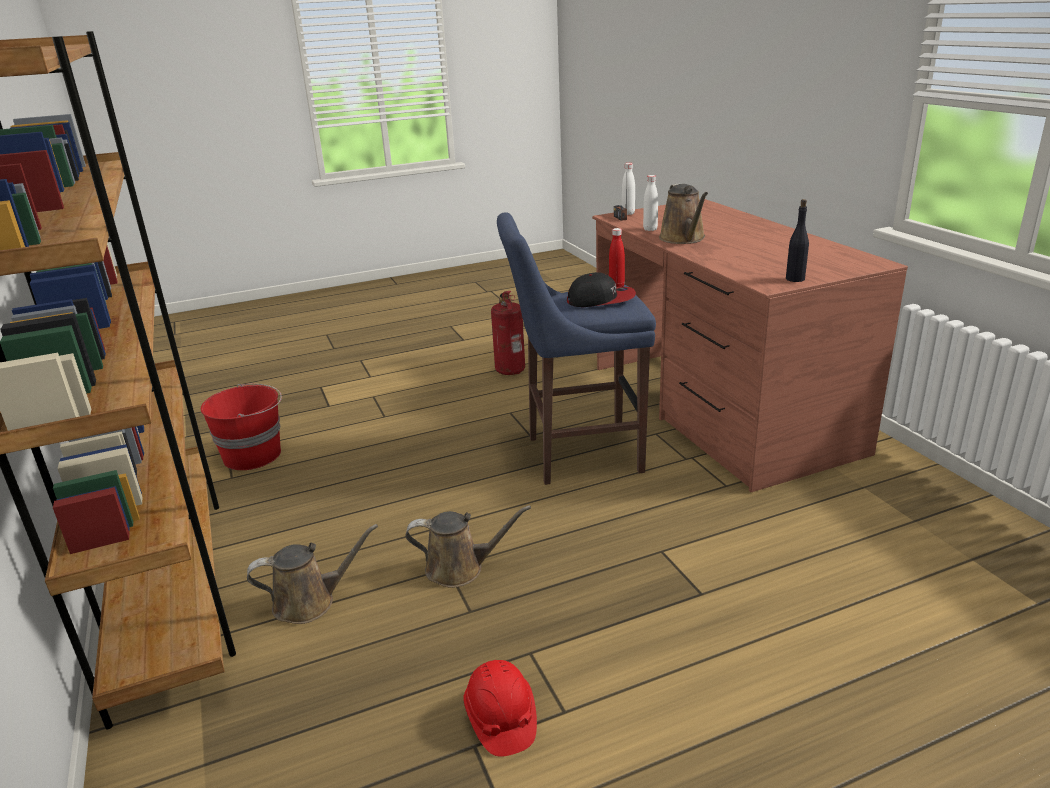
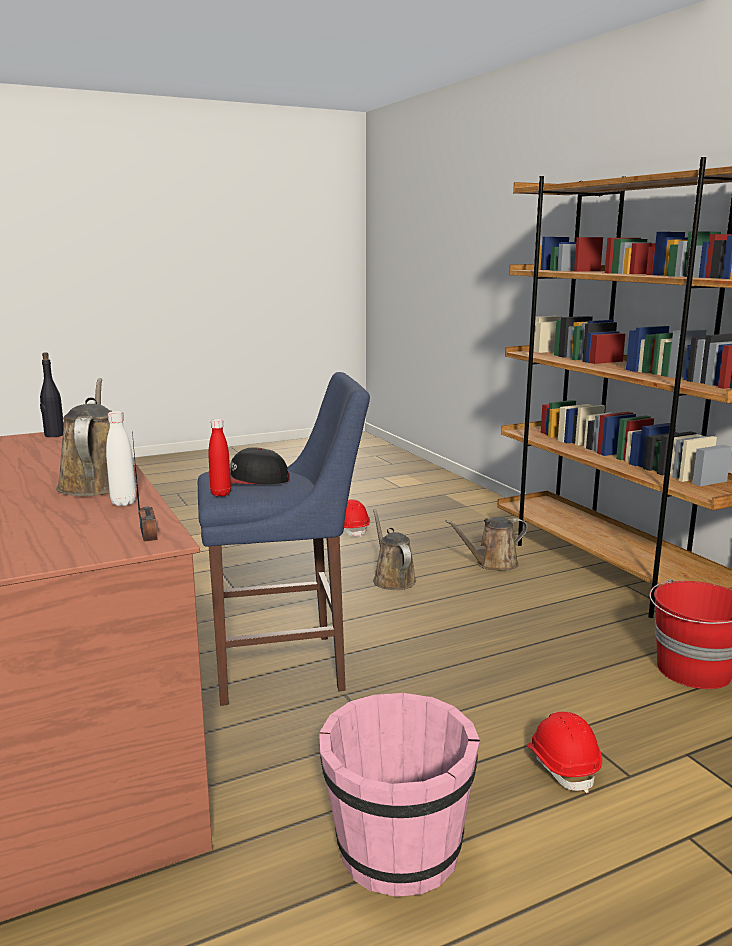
camera: 175 degrees right, 10 degrees down
(406, 400) = (562, 765): none -> red hard hat
(460, 568) = (392, 579): brown watering can -> brown watering can turned 75 degrees clockwise
(510, 370) = (397, 852): fire extinguisher -> pink bucket
(628, 213) = (119, 547): white bottle -> none

